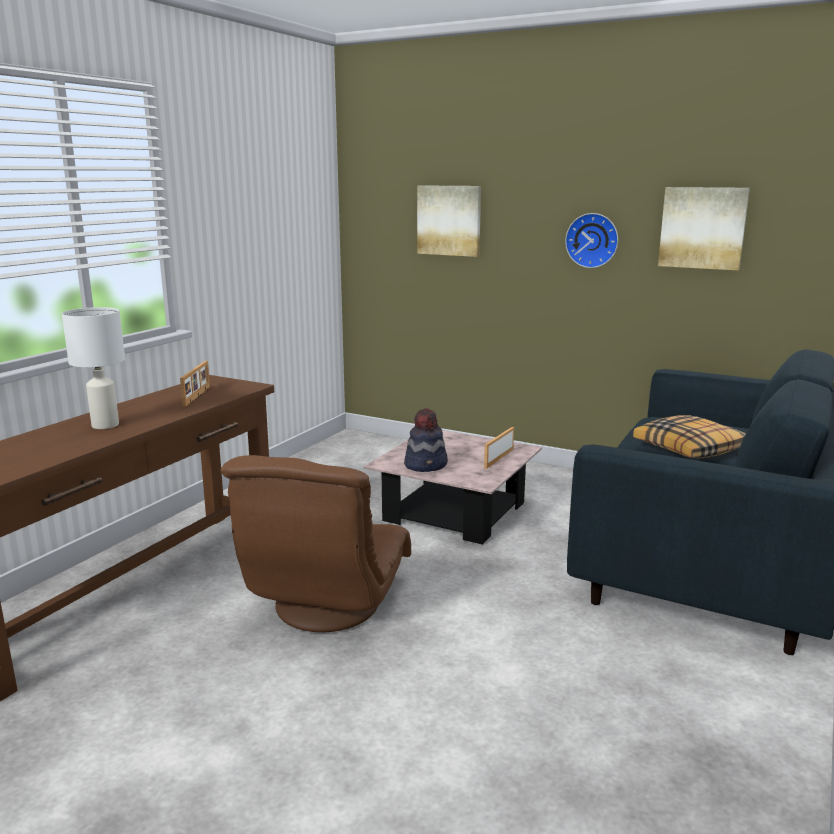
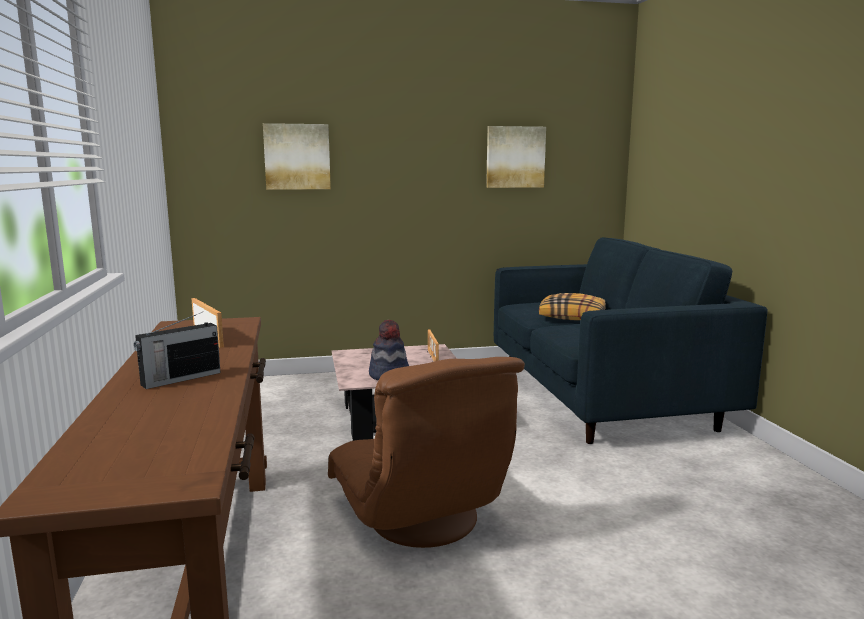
camera: 40 degrees left, 5 degrees down
(106, 425) = (179, 379): white table lamp -> radio
(592, 240) = (432, 170): wall clock -> none

